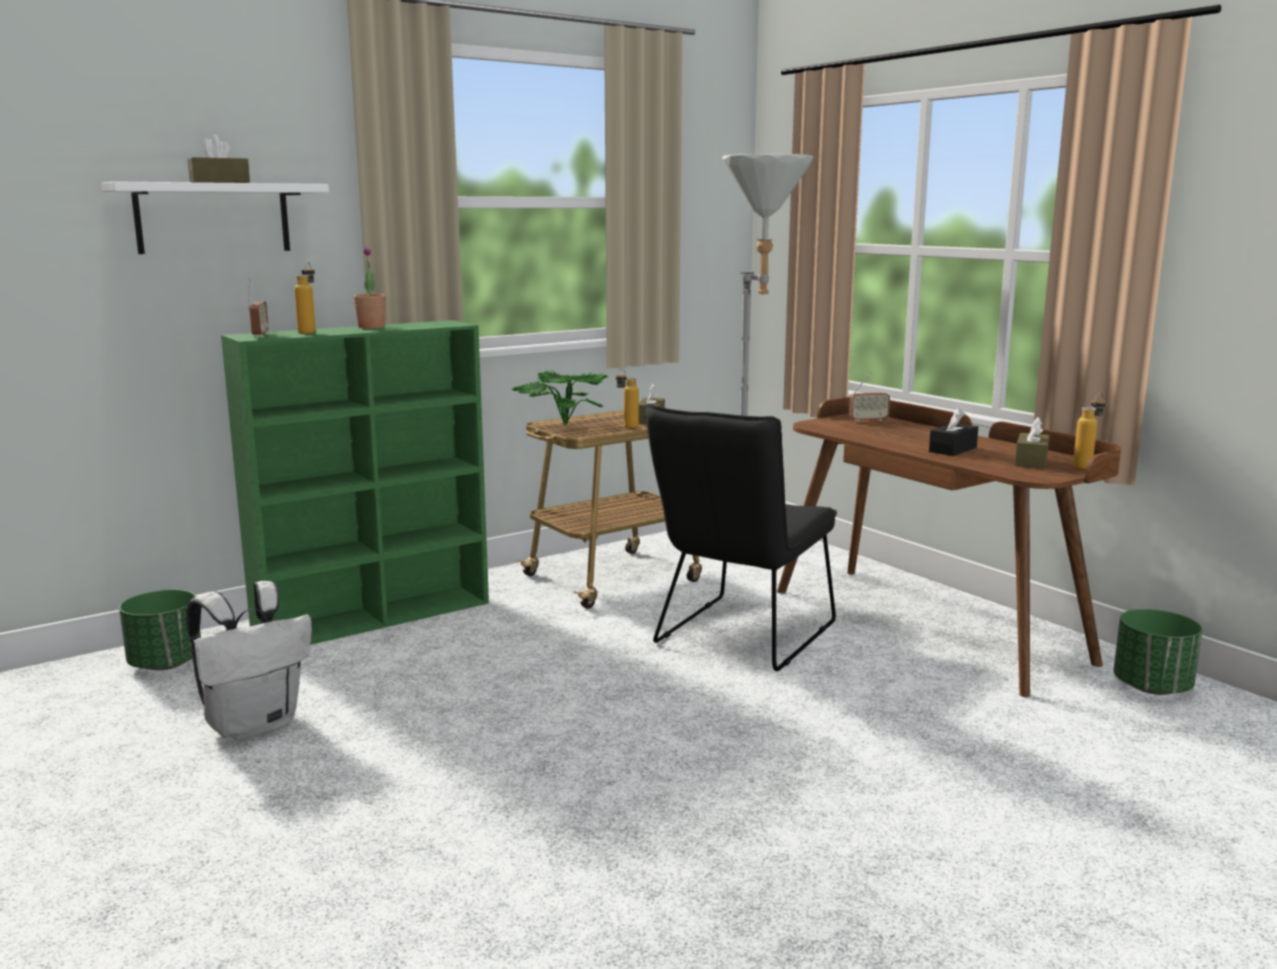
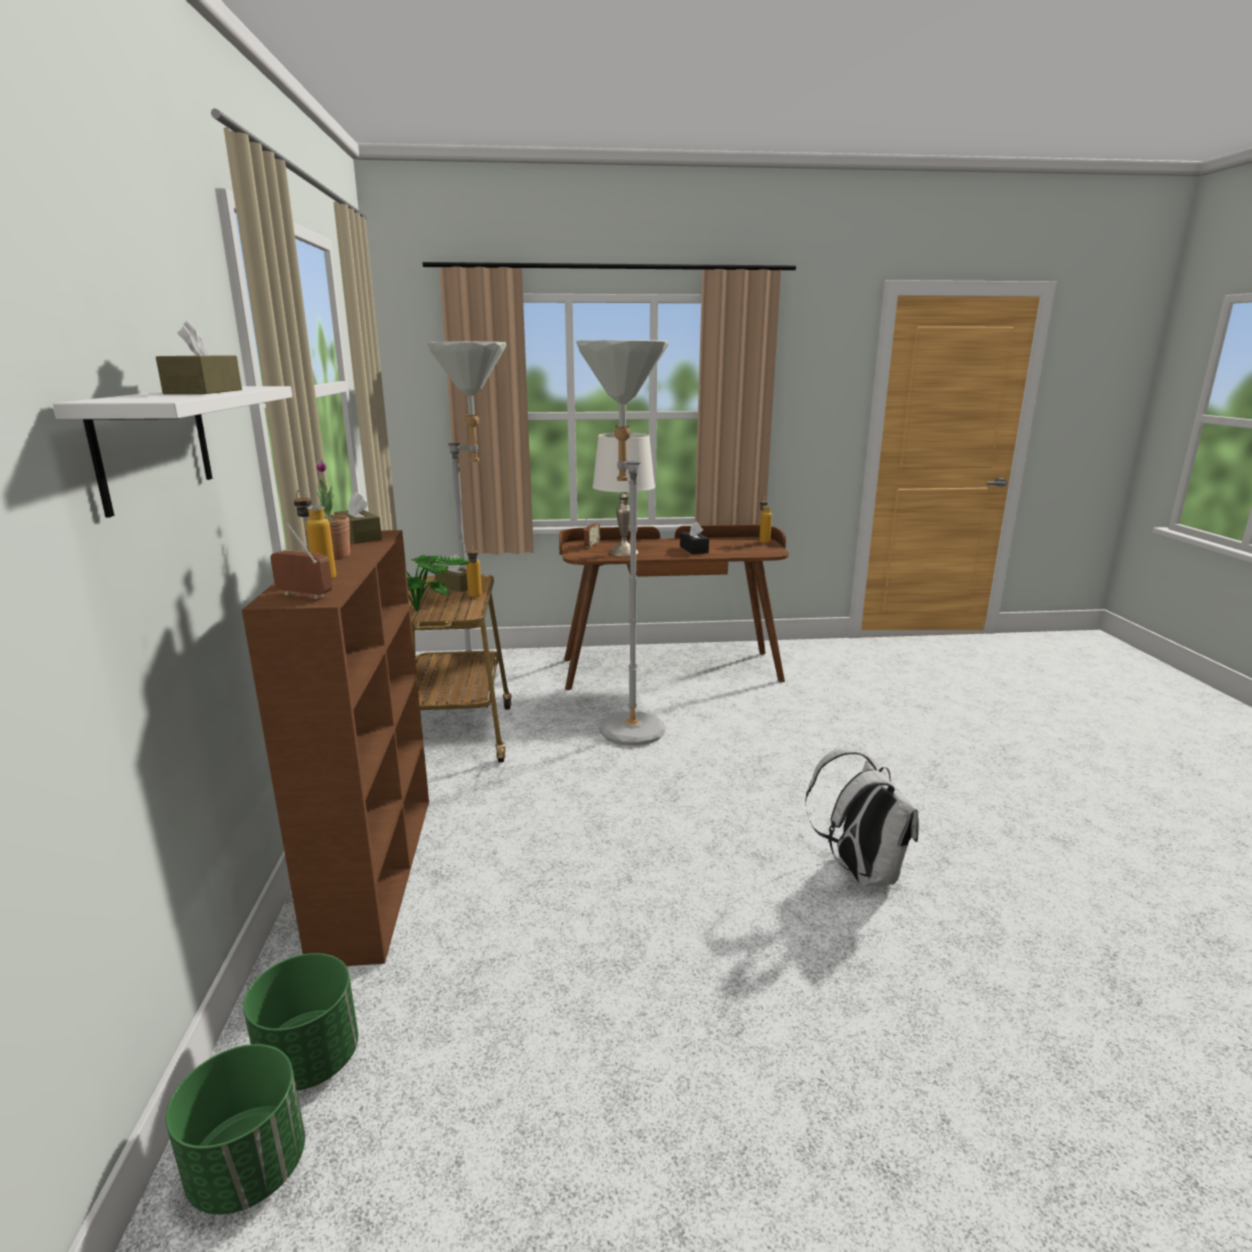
camera: 60 degrees left, 5 degrees up
(254, 725) = (560, 1003): white backpack -> white backpack (860, 870)
(376, 617) = (376, 870): green bookcase -> brown bookcase
(739, 637) = (625, 725): black chair -> grey floor lamp
(869, 432) = (623, 552): none -> white table lamp
(1031, 461) = (739, 545): brown tissue box -> brown tissue box (359, 537)
(1152, 687) = (797, 653): green planter -> green planter (250, 1168)

